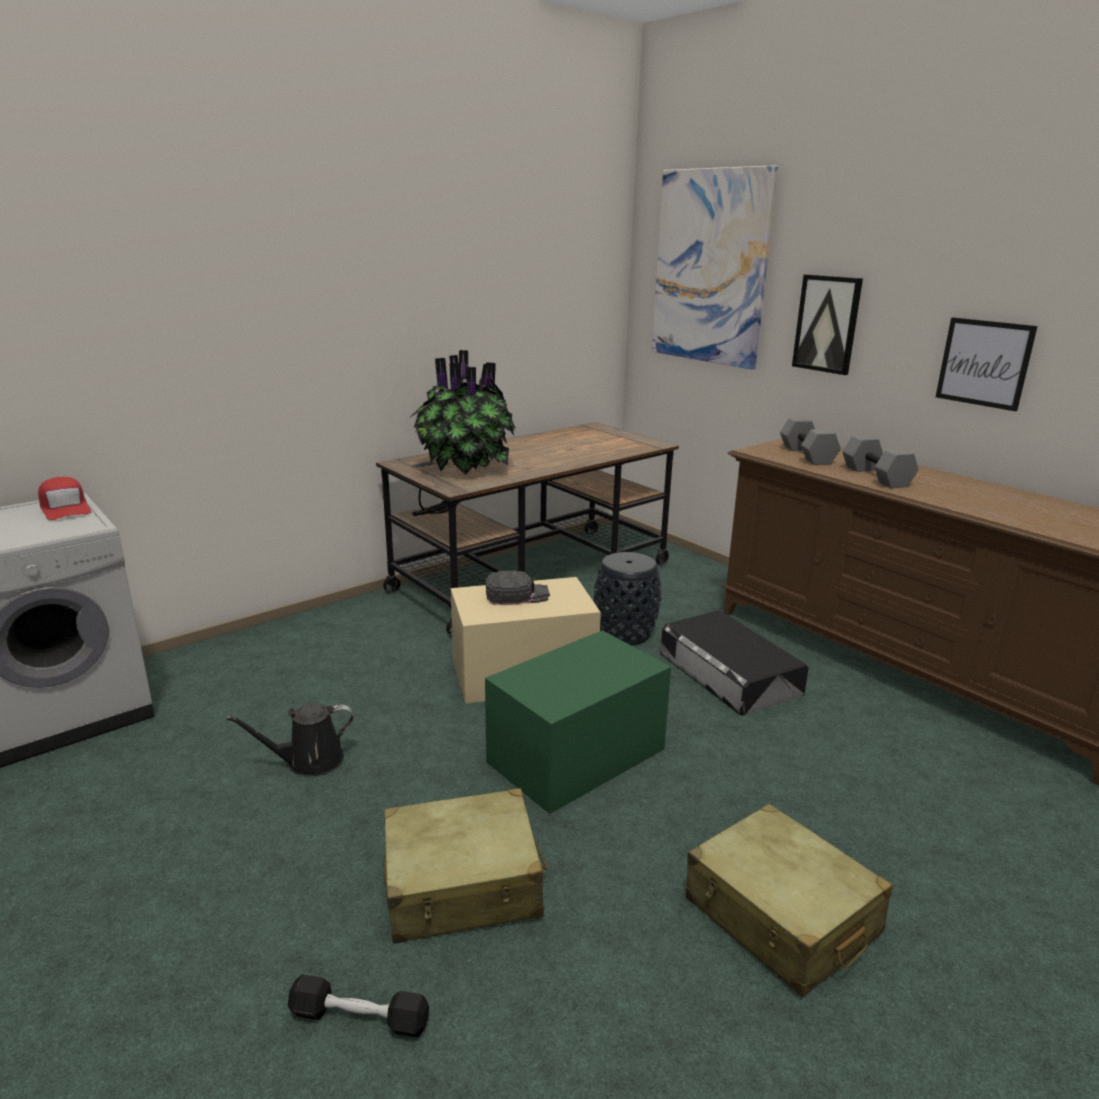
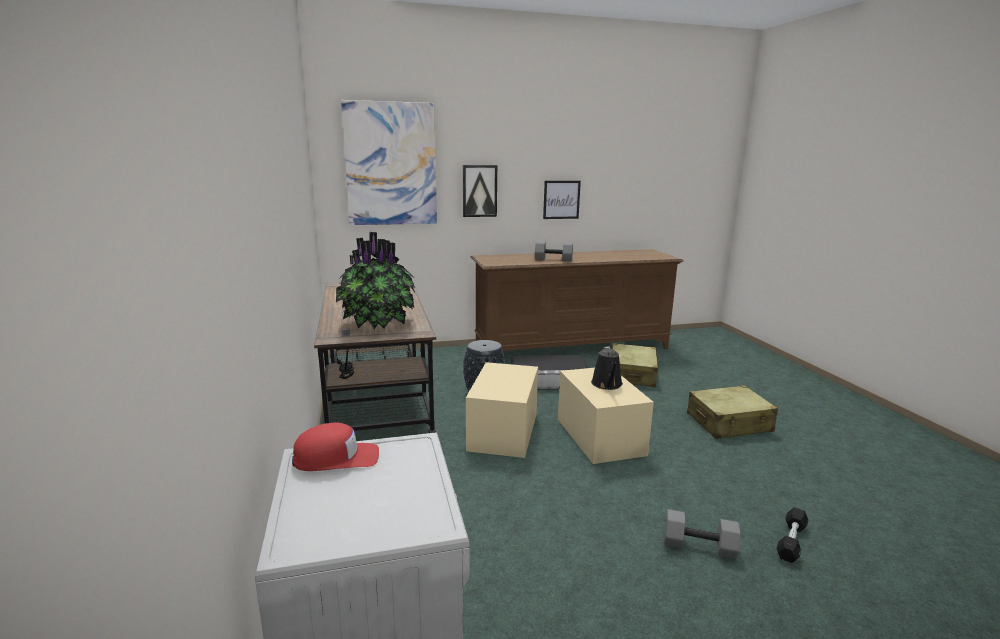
camera: 65 degrees left, 5 degrees down
(309, 761) = (558, 530): black watering can -> black watering can (607, 384)
(463, 885) = (698, 493): beige suitcase -> beige suitcase (632, 374)
(517, 594) = (495, 381): black cap -> none
(576, 755) = (599, 436): green storage box -> beige storage box
(808, 455) = (510, 260): grey dumbbell -> grey dumbbell (699, 545)

